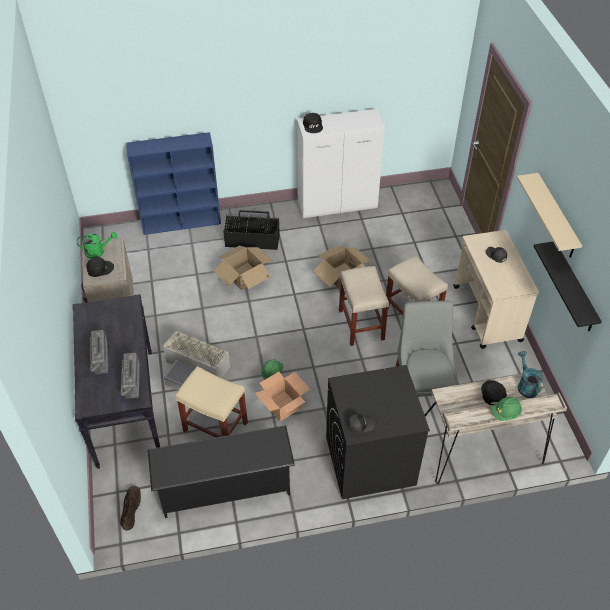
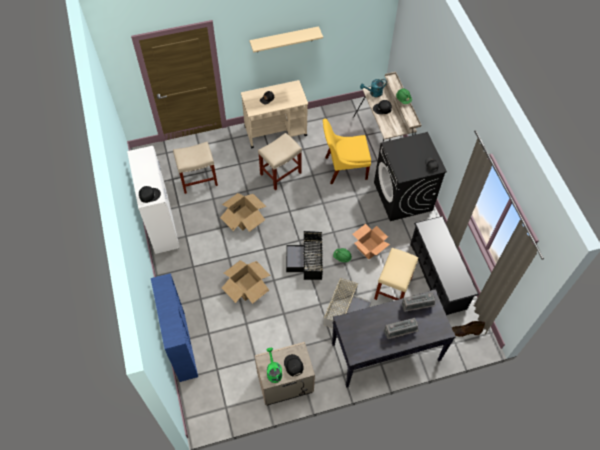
camera: 95 degrees left, 10 degrees up
(252, 236) = (199, 286): black storage box -> black storage box (307, 260)
(360, 324) = (291, 204): beige stool -> beige stool (198, 180)
(422, 388) = (343, 168): grey chair -> yellow chair
(574, 288) = (324, 48): black shelf -> none

